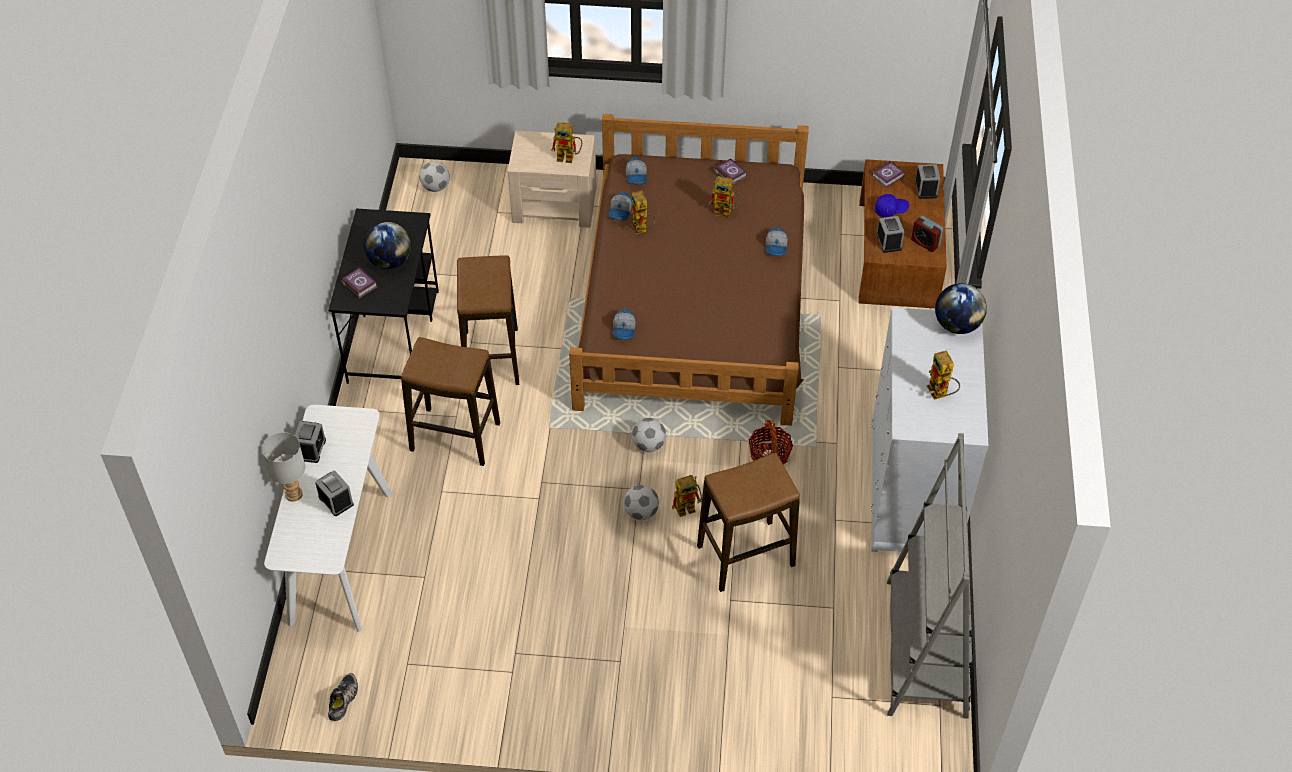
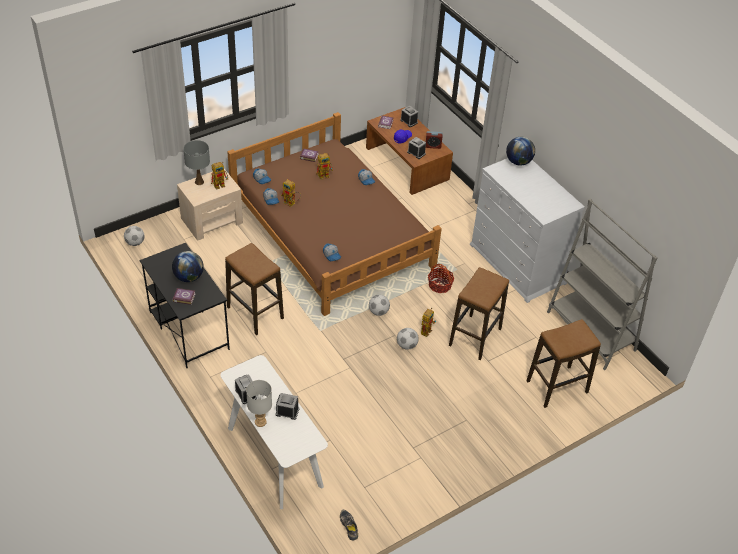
camera: 40 degrees left, 5 degrees down
(455, 437) = (275, 362): stool -> stool (557, 387)
(545, 140) = (199, 182): none -> grey table lamp
(940, 394) = (543, 195): toy robot -> none

